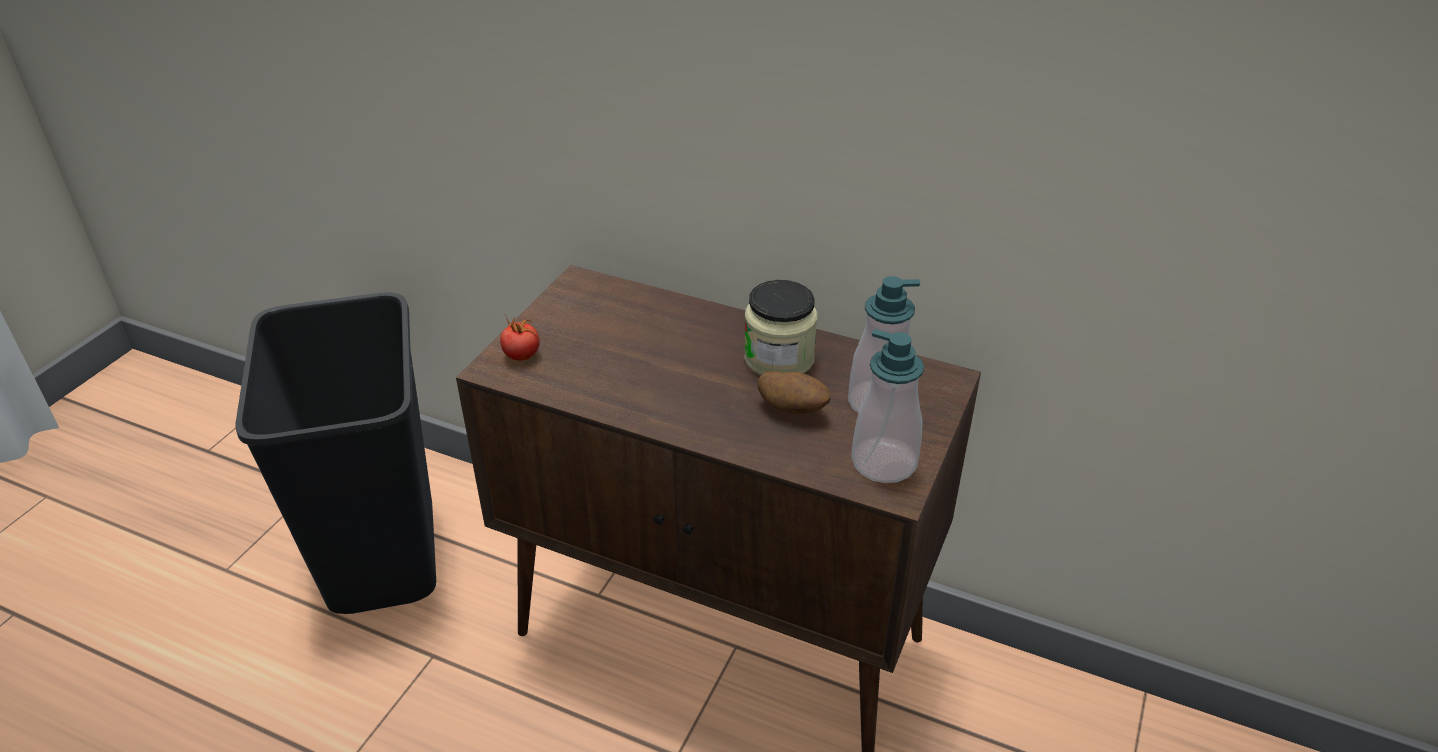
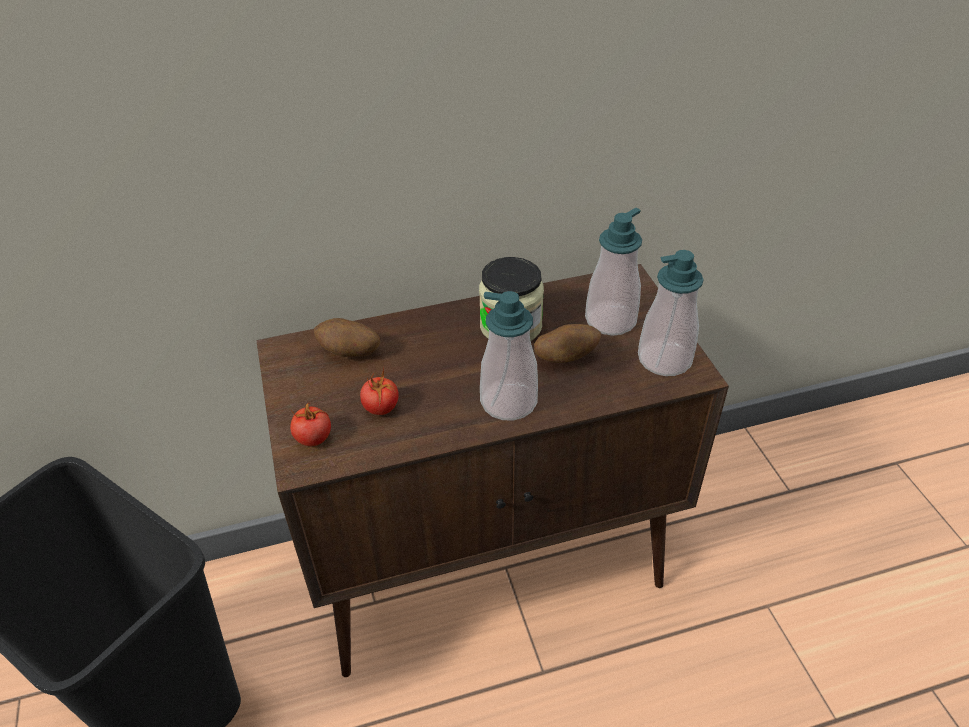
camera: 40 degrees left, 5 degrees up
(594, 362) = (381, 408): none -> tomato
(623, 309) = (349, 353): none -> potato
(697, 415) = (508, 402): none -> soap dispenser

